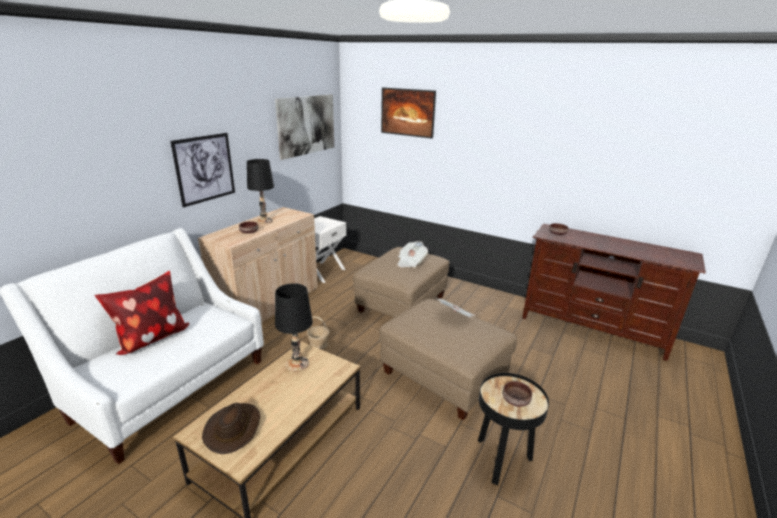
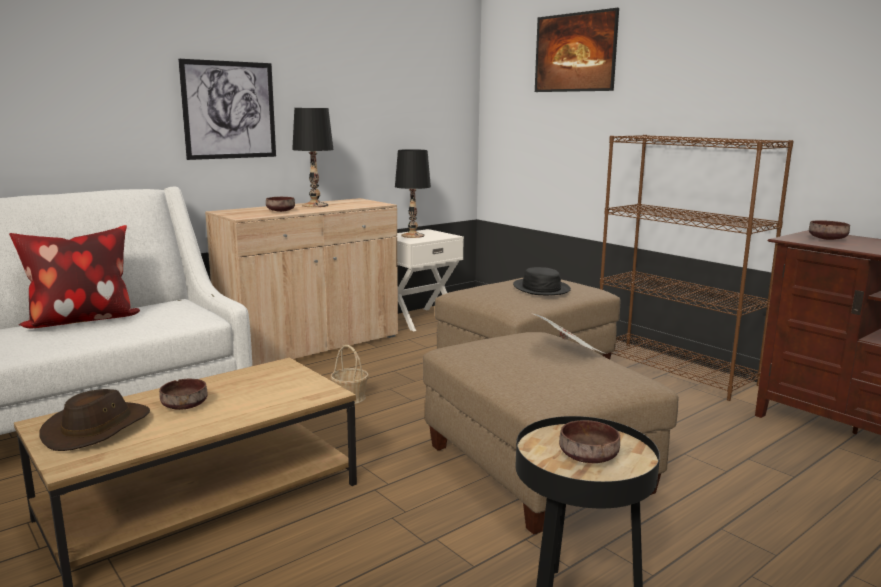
camera: 20 degrees right, 10 degrees down
(271, 397) = (184, 406): none -> brown bowl
(297, 364) = (259, 378): black table lamp -> black table lamp (413, 235)
(306, 125) = (413, 77): picture -> none
(410, 262) = (541, 288): newspaper -> black hat
(473, 292) = (674, 370): none -> brown bookcase

